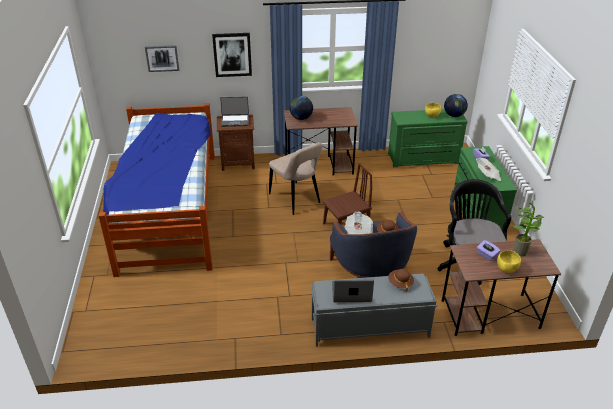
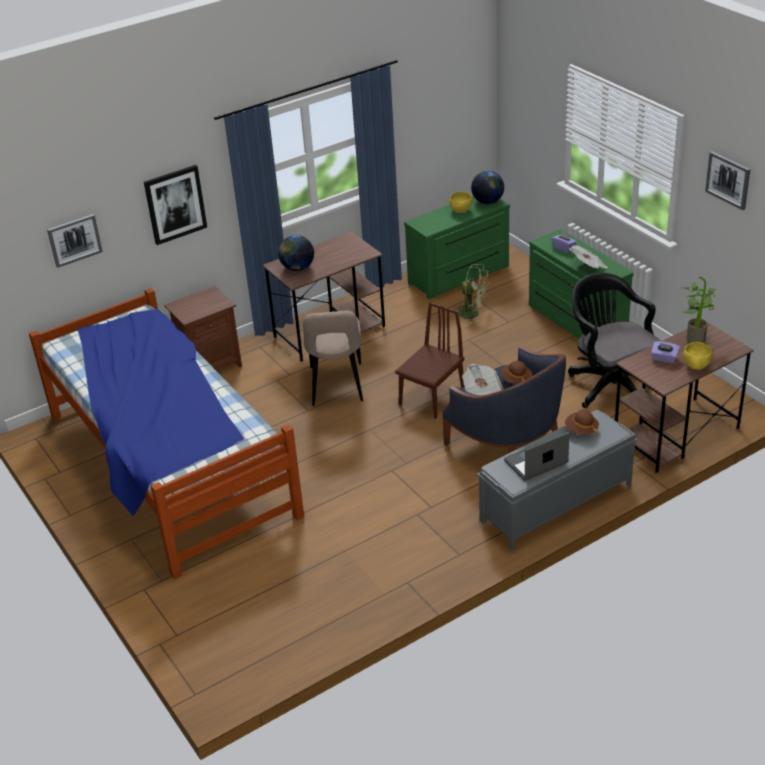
camera: 25 degrees left, 0 degrees up
(235, 121) = (198, 303): laptop -> none
(296, 200) = (336, 387): beige chair -> beige chair turned 60 degrees clockwise
(413, 185) = (473, 314): none -> green fan
(589, 137) = (728, 180): none -> picture

